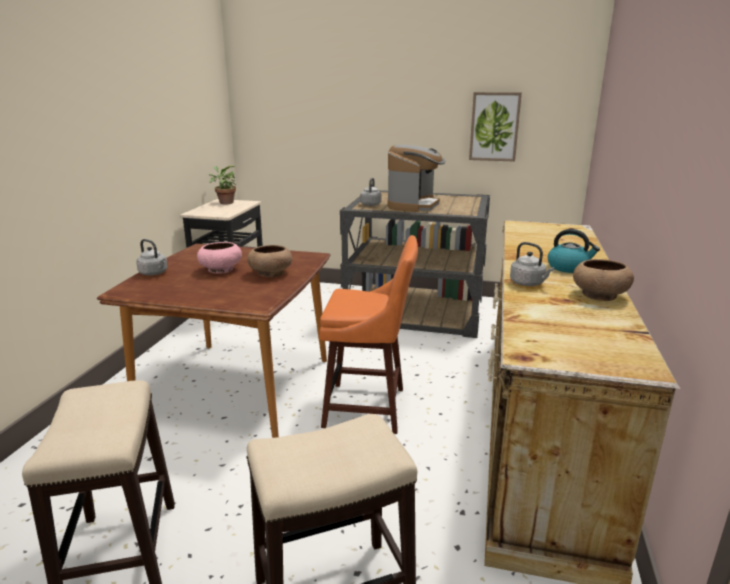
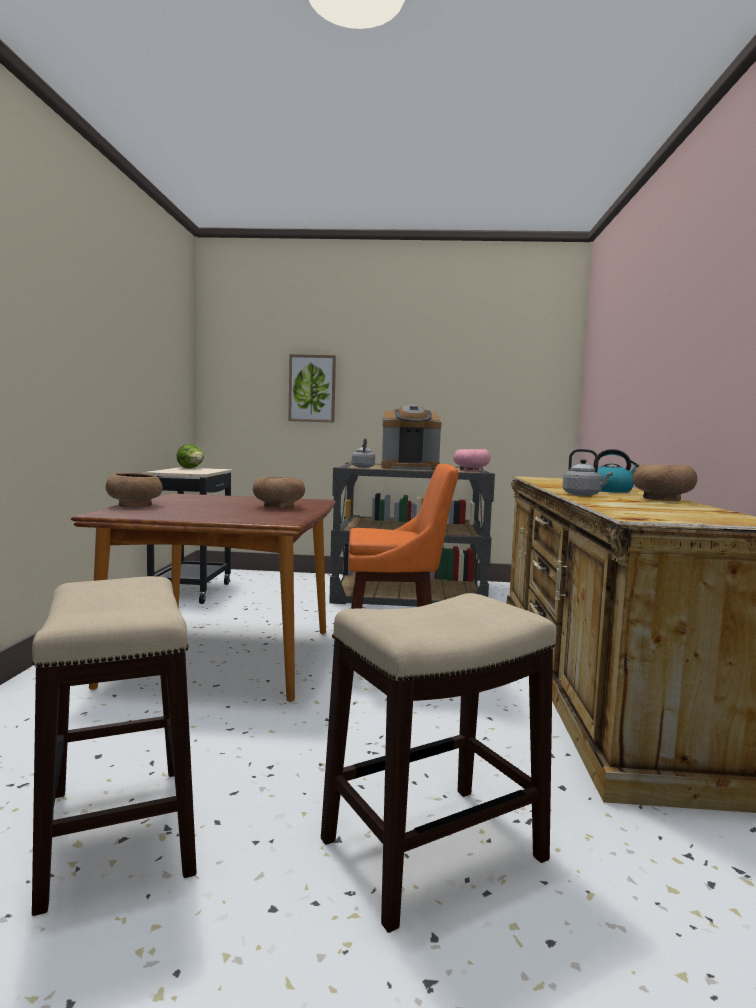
camera: 10 degrees left, 15 degrees down
(154, 273) = (135, 505): grey kettle -> brown bowl
(220, 269) = (216, 505): pink bowl -> pink bowl (470, 471)
(225, 202) = (191, 468): potted plant -> lettuce
(414, 205) = (410, 468): coffee machine -> coffee machine turned 75 degrees clockwise
(494, 126) = (482, 398): picture -> picture (312, 388)

